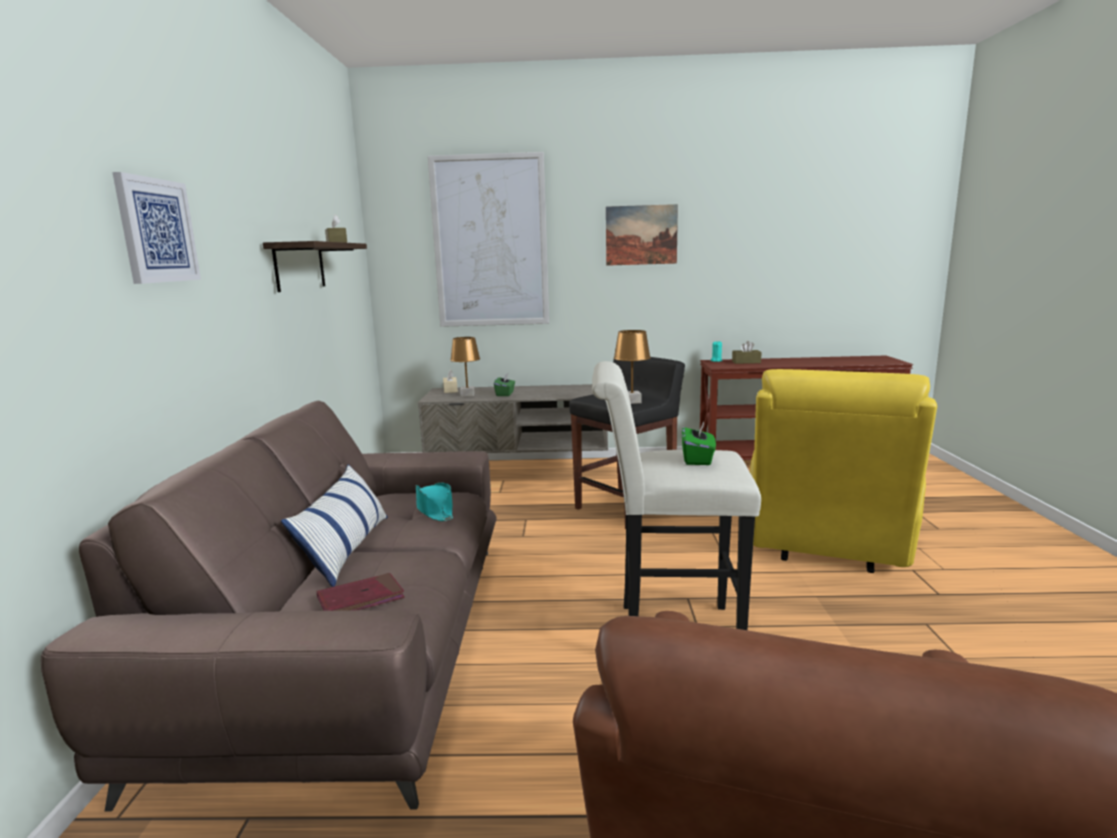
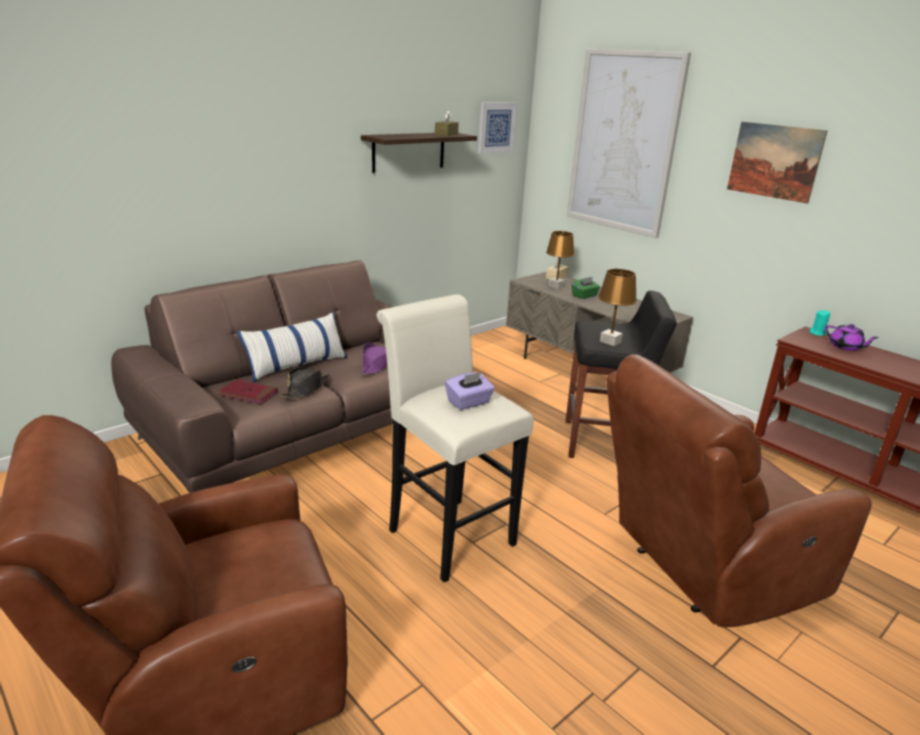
camera: 45 degrees right, 10 degrees up
(157, 231) = (244, 134): picture -> picture (496, 127)
(416, 561) = (305, 389): none -> black hat
(434, 509) = (376, 365): turquoise hat -> purple hat
(697, 459) = (469, 402): green tissue box -> purple tissue box
(746, 362) = (845, 347): brown tissue box -> purple teapot
(825, 547) = (703, 568): yellow armchair -> brown armchair

